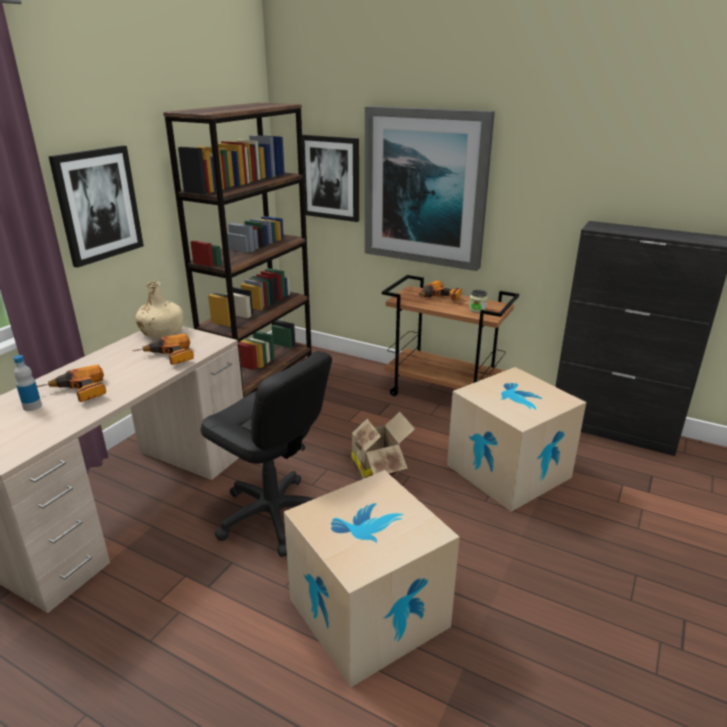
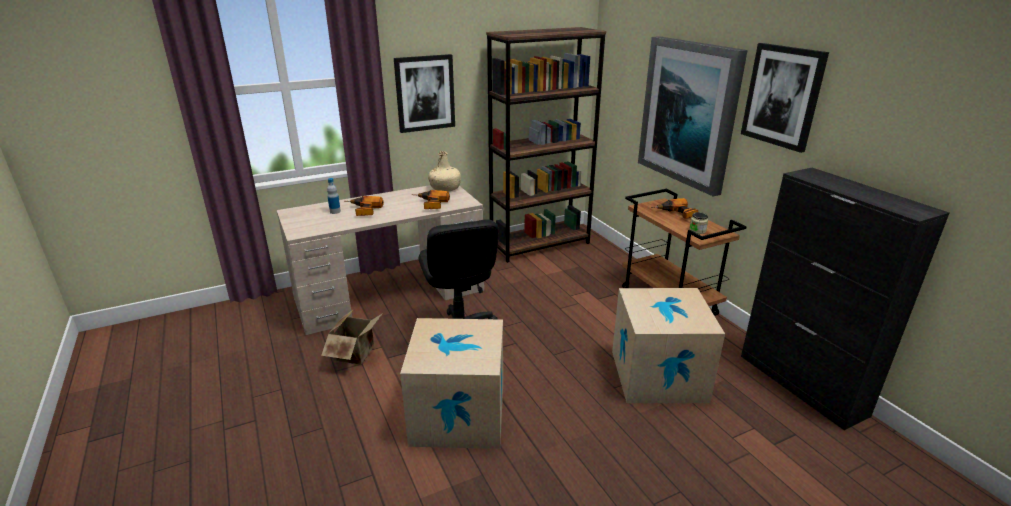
camera: 35 degrees right, 0 degrees up
(331, 178) = (627, 94): picture -> picture (782, 96)
(378, 468) = (557, 334): cardboard box -> cardboard box (357, 354)

